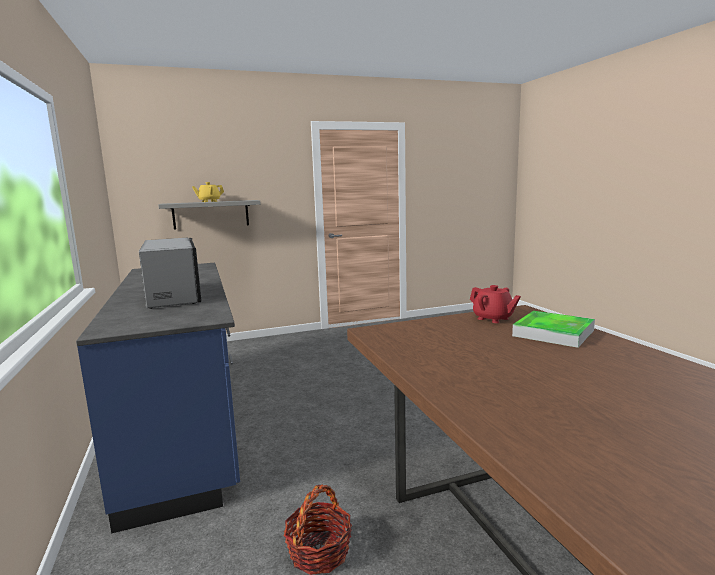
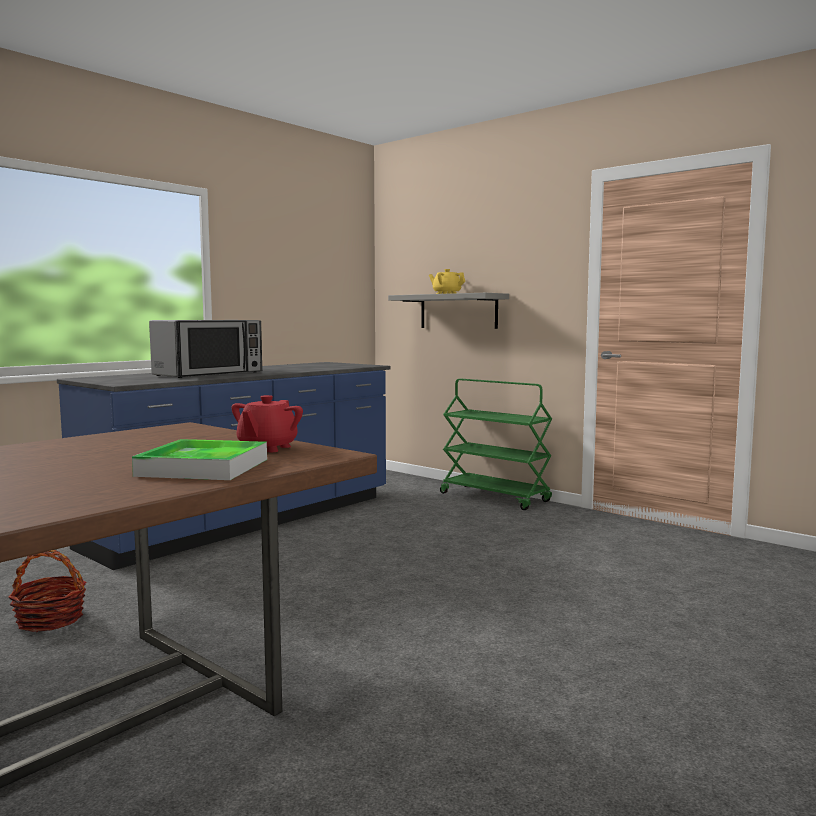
camera: 60 degrees right, 5 degrees down
(271, 340) = (495, 497): none -> green cart

